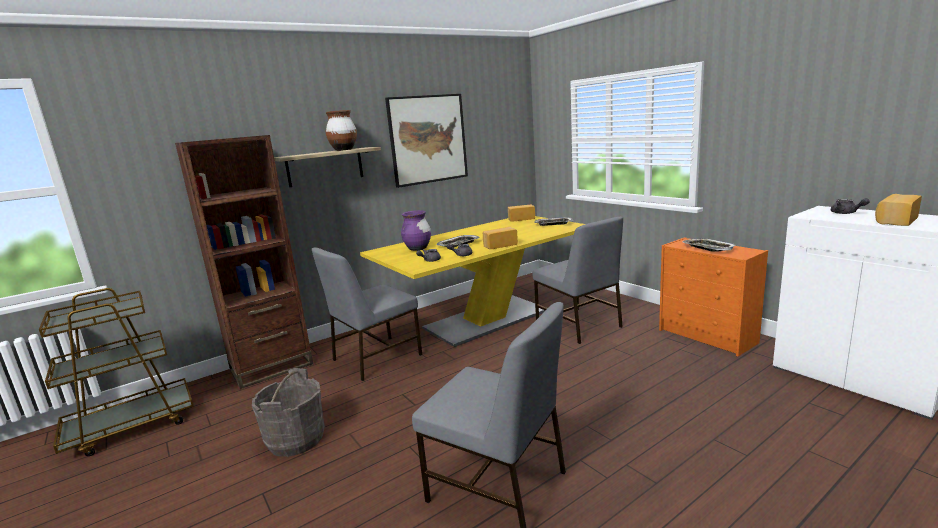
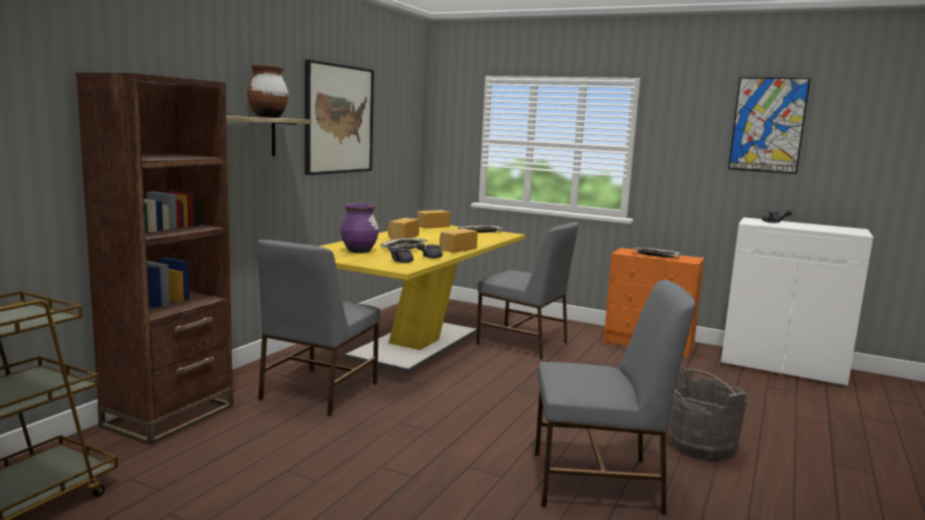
camera: 30 degrees left, 5 degrees down
(296, 439) = (316, 483): grey bucket -> grey bucket (701, 446)
(849, 95) = (768, 125): none -> picture
(895, 220) = (814, 227): bread -> bread (402, 237)

